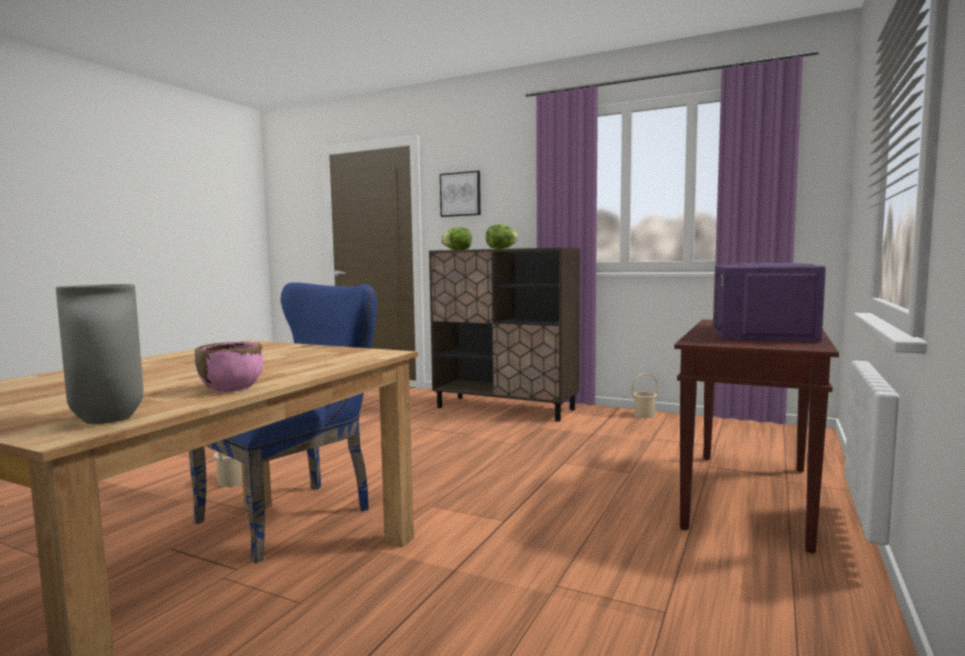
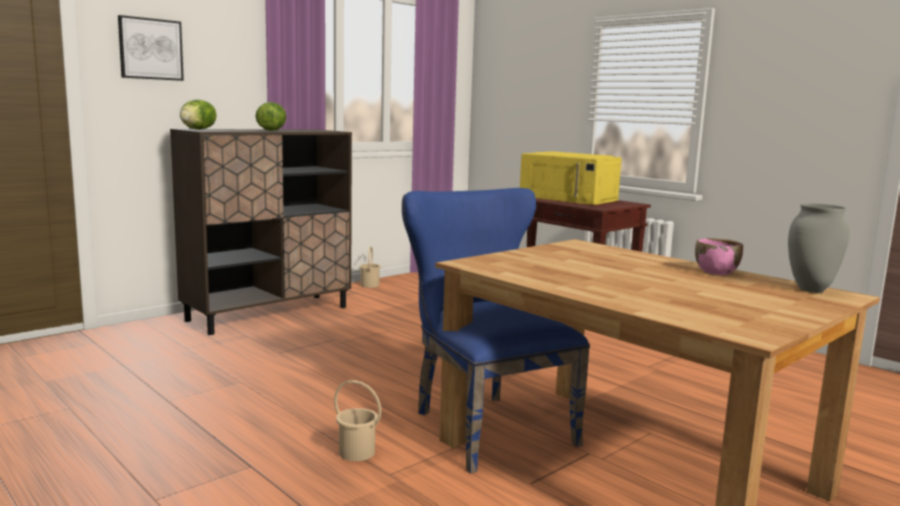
camera: 70 degrees left, 5 degrees up
(761, 332) = (569, 198): purple microwave -> yellow microwave

